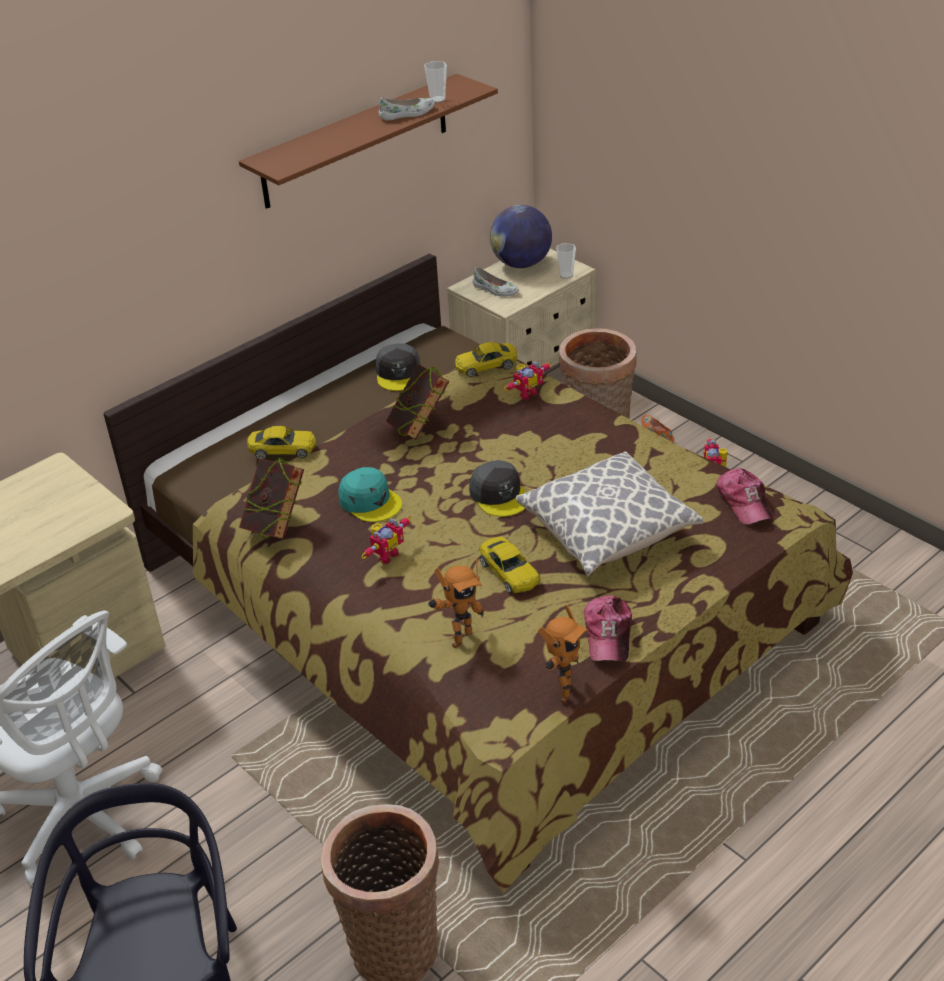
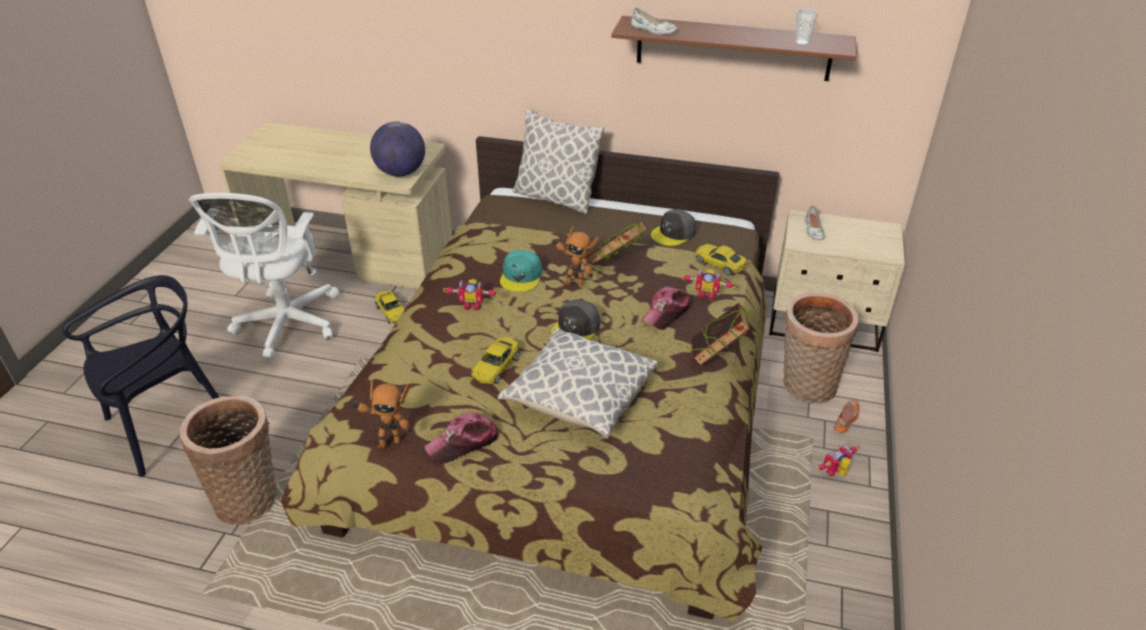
camera: 55 degrees right, 0 degrees up
(234, 426) = (556, 197): none -> pillow
(276, 526) = (469, 252): book -> book (716, 357)
(283, 449) = (543, 222): yellow toy car -> yellow toy car (391, 311)
(407, 114) = (763, 40): white shoe -> white shoe (653, 30)
(458, 637) = (413, 370): toy robot -> toy robot (574, 282)
(521, 264) = (862, 228): globe -> globe (401, 173)
(566, 275) = (876, 253): cup -> none
(744, 502) = (685, 463): cap -> cap (666, 313)

